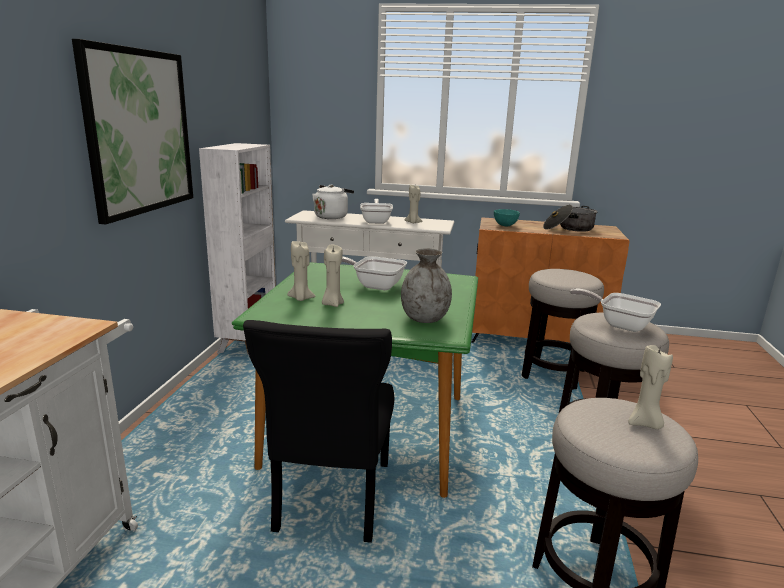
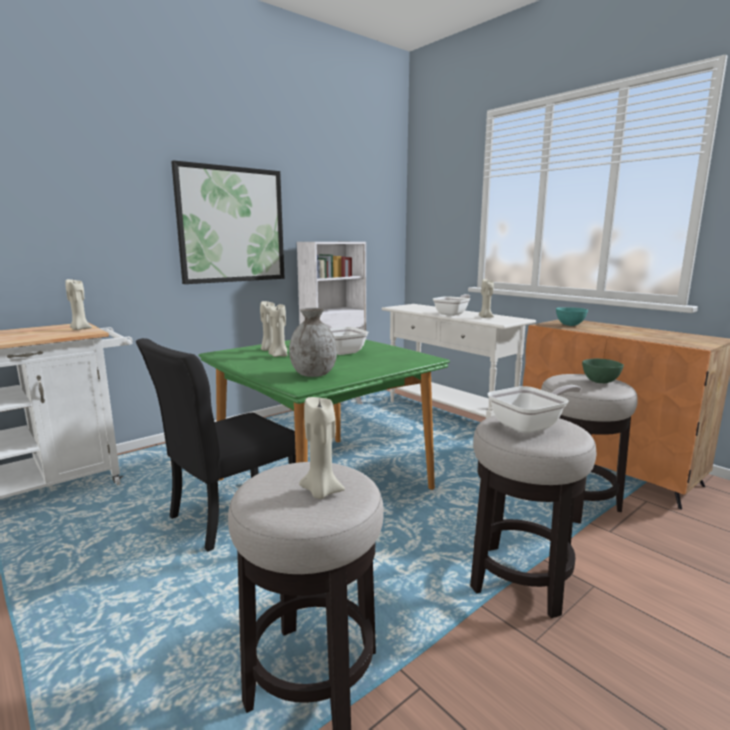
camera: 40 degrees right, 5 degrees down
(46, 325) = (80, 329): none -> beige candle
(332, 216) = (423, 308): white kettle -> none
(569, 228) = (648, 334): cooking pot -> none
(575, 275) = (601, 382): none -> green bowl
(619, 324) = (531, 425): frying pan -> frying pan turned 75 degrees clockwise

